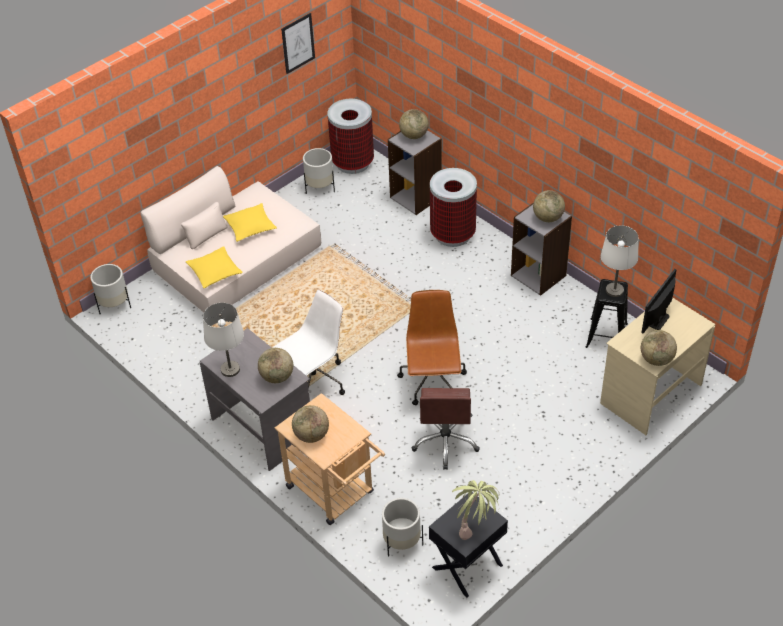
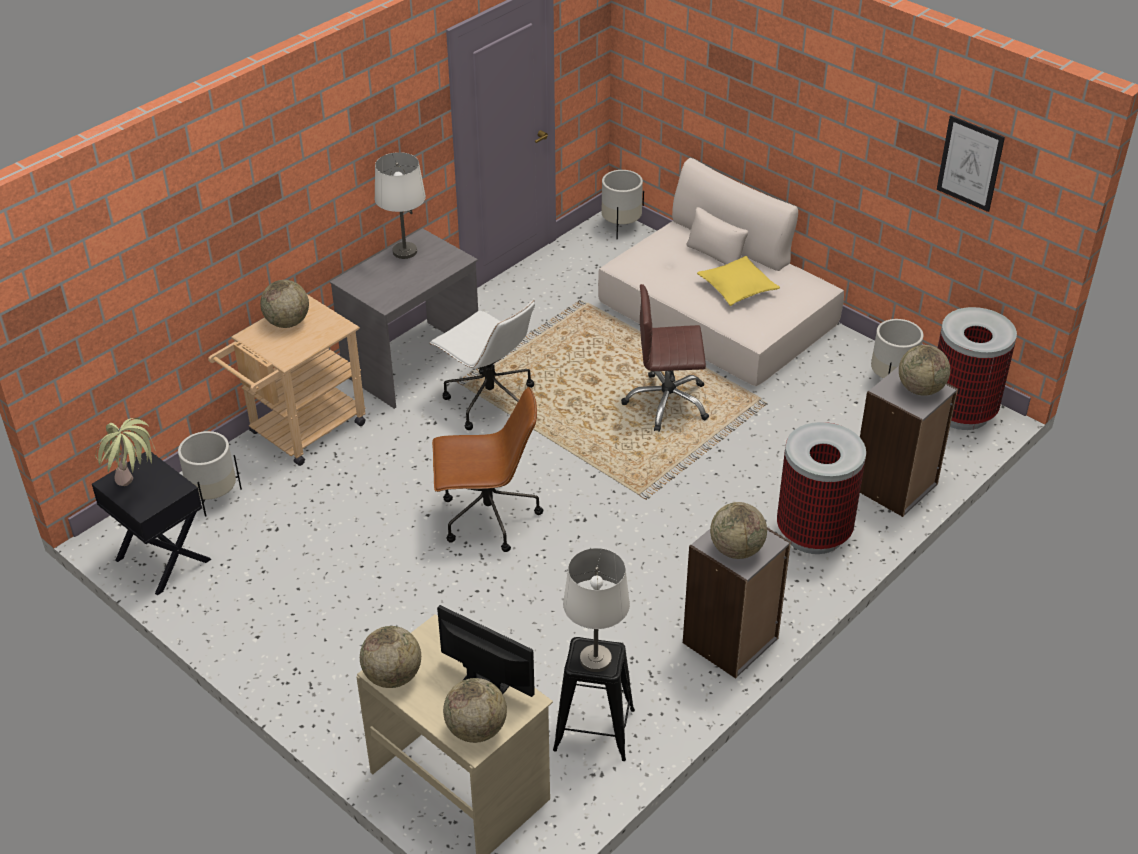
camera: 85 degrees right, 5 degrees down
(214, 272) = (643, 266): yellow pillow -> none
(277, 377) = (389, 288): globe -> globe (476, 729)
(445, 442) = (376, 534): brown office chair -> brown office chair (667, 403)

